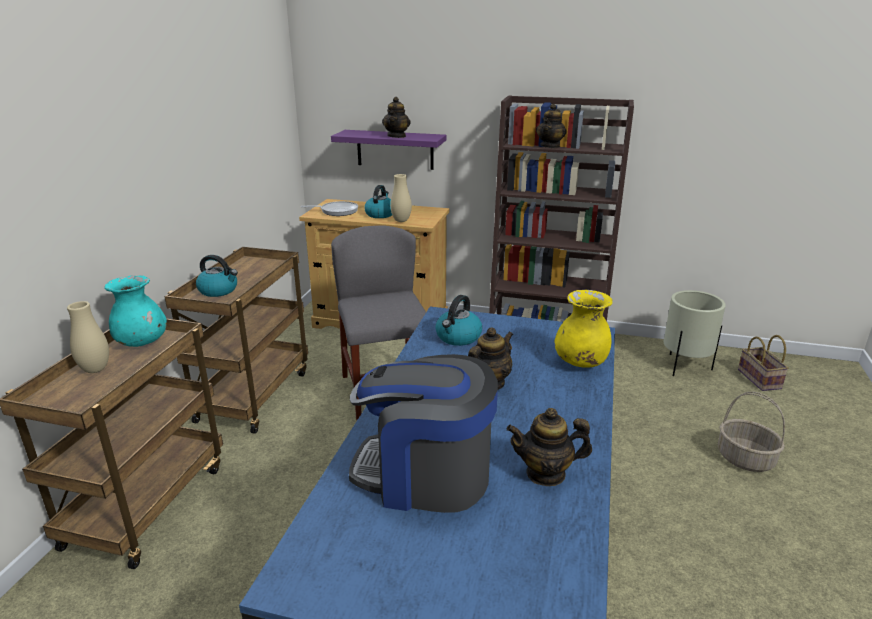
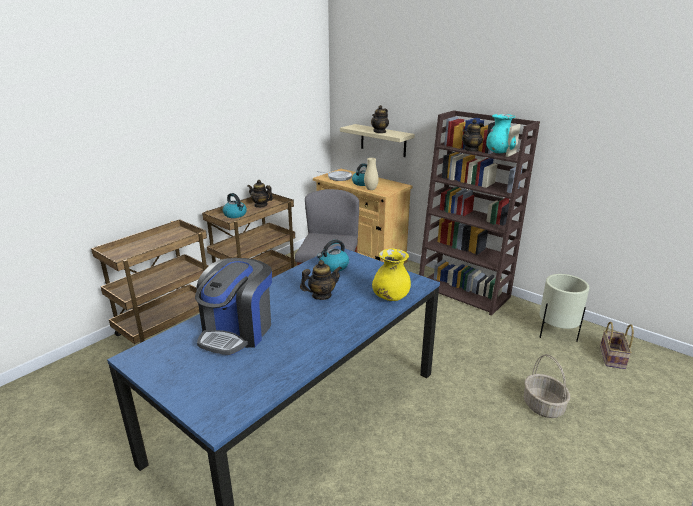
camera: 25 degrees right, 0 degrees up
(95, 369) = (144, 244): beige vase -> none
(142, 342) = (175, 235): turquoise vase -> turquoise vase (499, 152)
(395, 149) = (383, 140): purple shelf -> beige shelf
(425, 475) = (237, 331): coffee machine -> coffee machine turned 105 degrees counterclockwise
(546, 473) = (299, 348): teapot -> teapot (260, 205)

